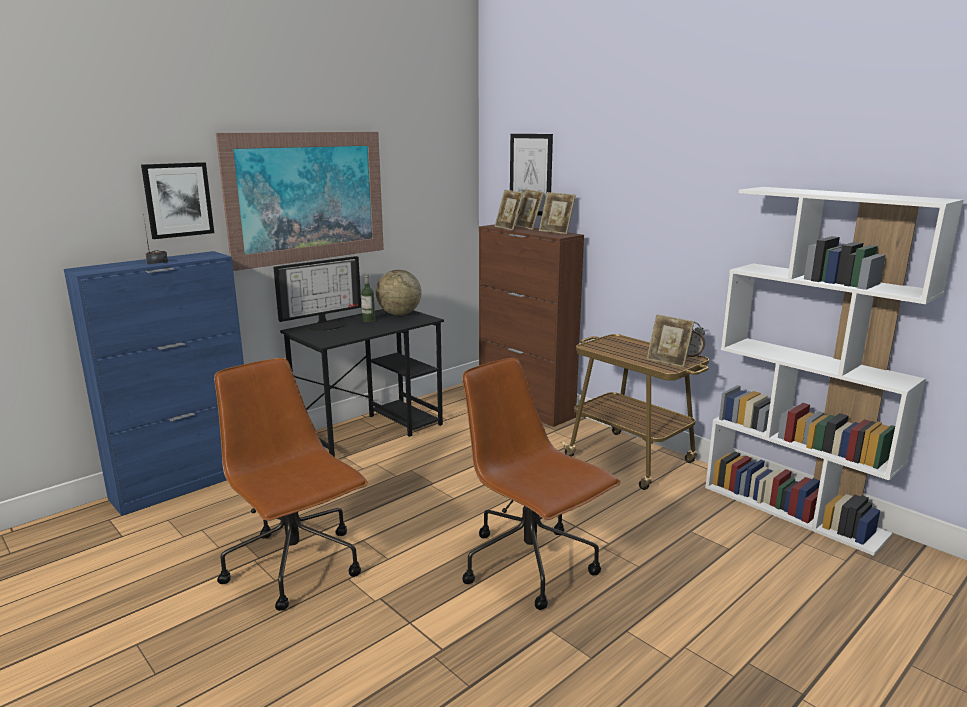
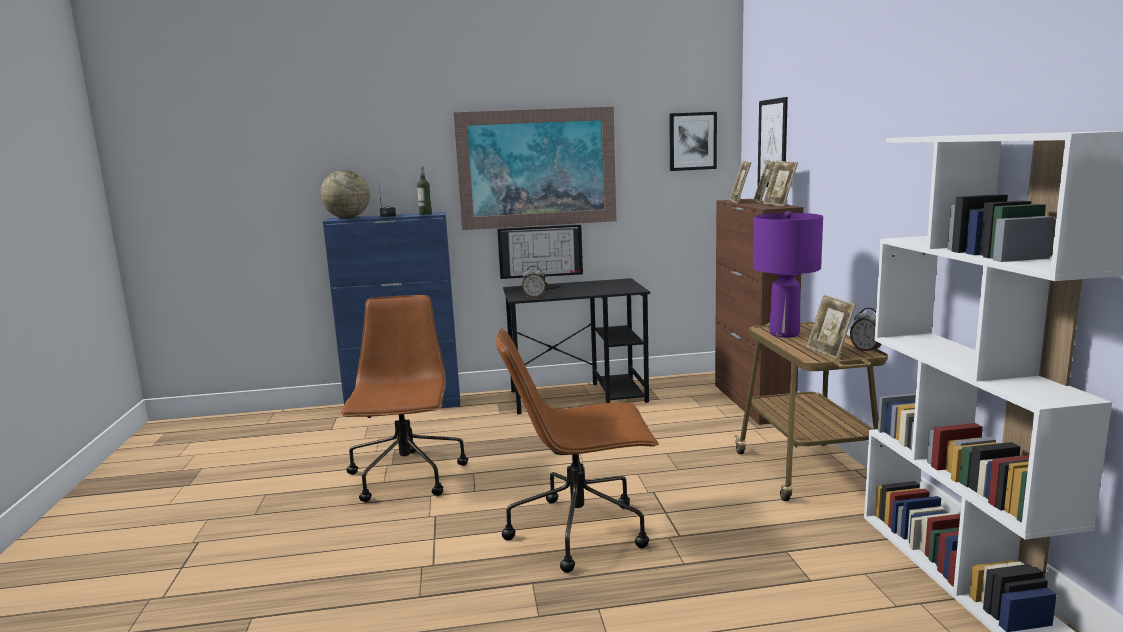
camera: 35 degrees right, 5 degrees down
(178, 200) = (419, 168): picture -> picture (692, 141)
(341, 339) = (534, 297): none -> alarm clock
(369, 320) = (583, 286): bottle -> bottle (425, 214)
(399, 314) = (618, 284): globe -> globe (347, 218)
(531, 566) = (581, 530): brown office chair -> brown office chair turned 90 degrees counterclockwise
(610, 349) = (784, 334): none -> purple table lamp

